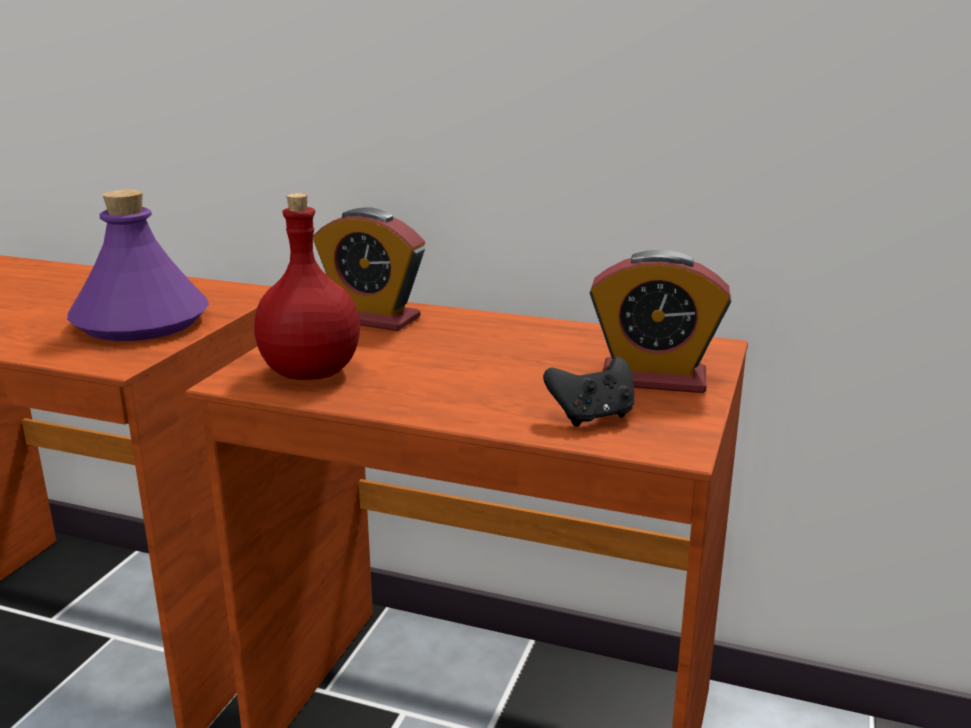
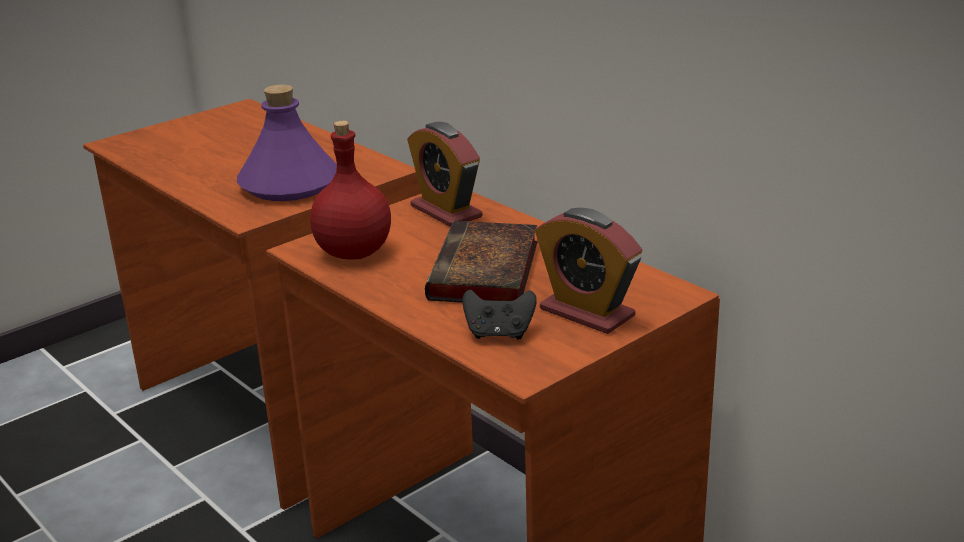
camera: 30 degrees right, 5 degrees up
(495, 364) = (485, 273): none -> book

